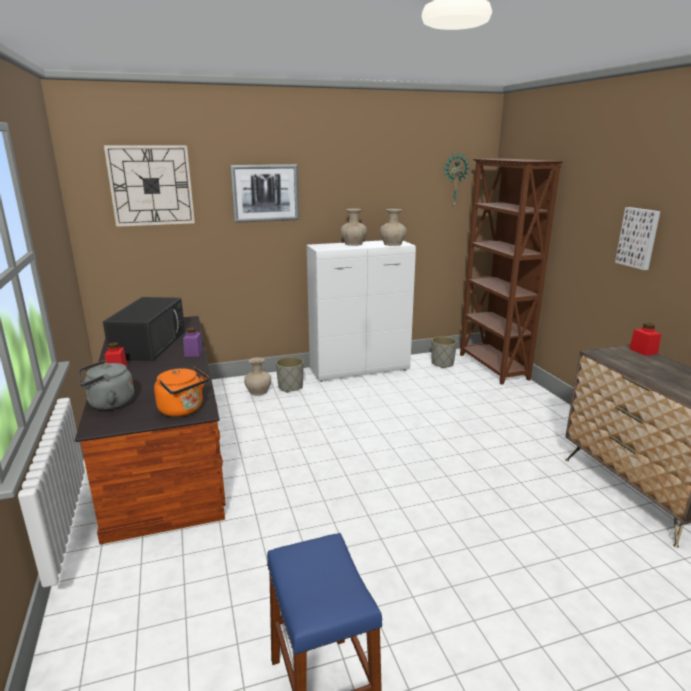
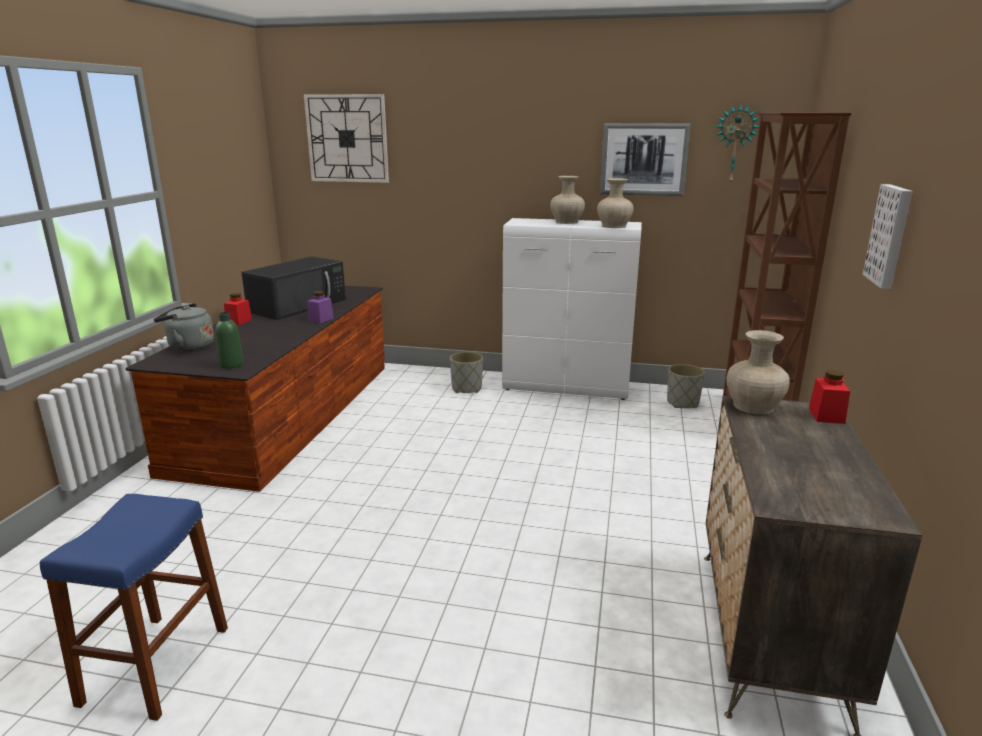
camera: 30 degrees right, 0 degrees up
(183, 410) = (231, 364): orange kettle -> green bottle
(258, 391) = (429, 385): beige vase -> beige vase (754, 406)
(265, 193) = (468, 151): picture -> picture (644, 159)

